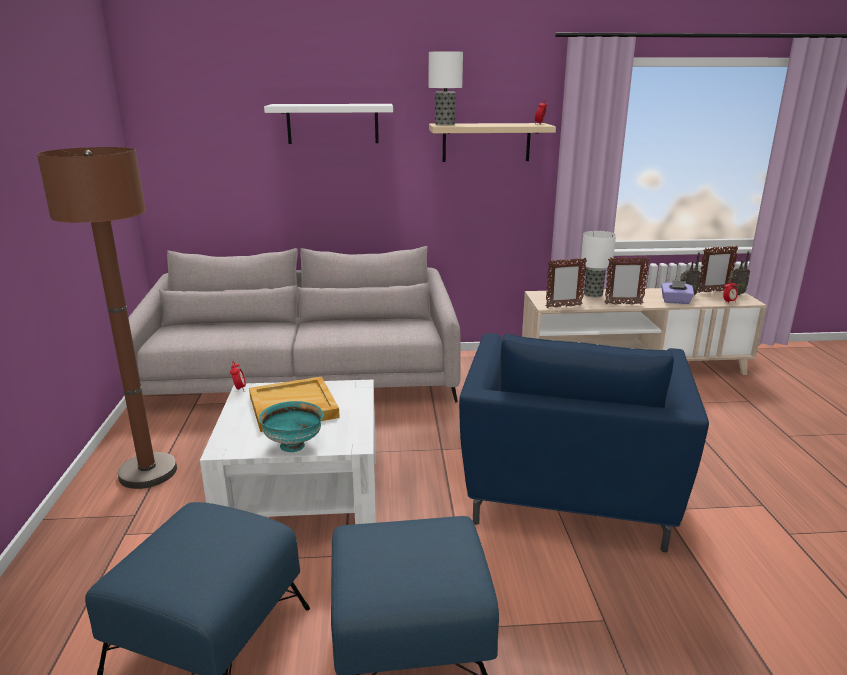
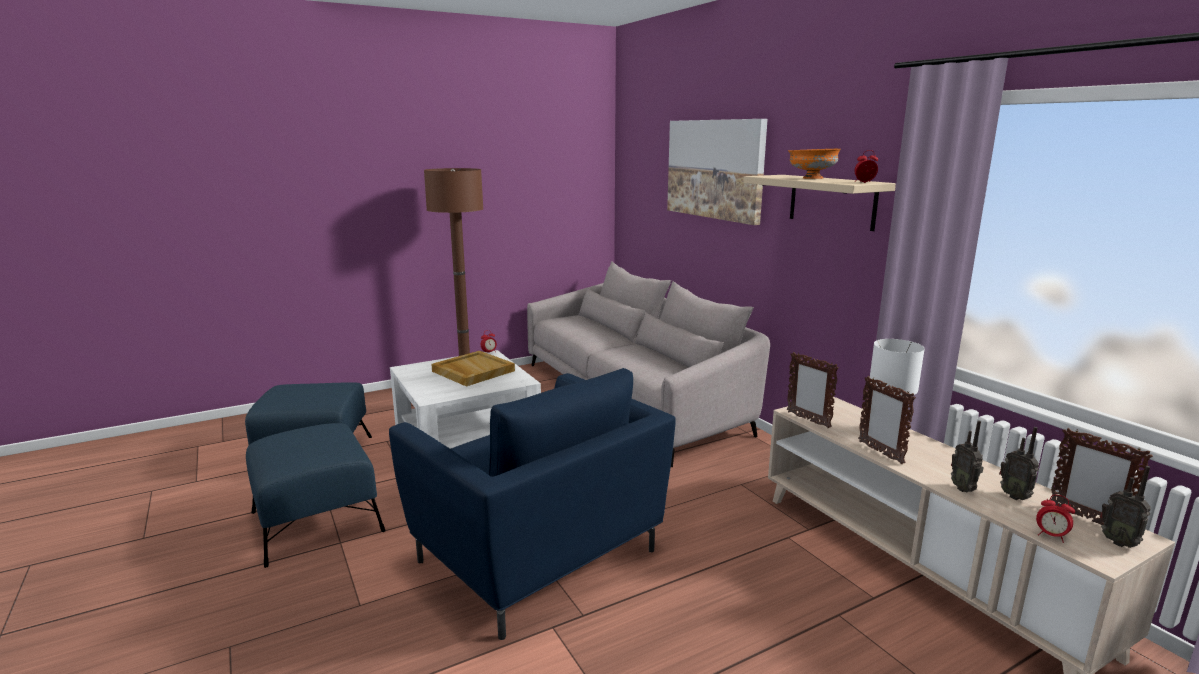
camera: 65 degrees right, 5 degrees down
(293, 445) = (418, 383): turquoise bowl -> none
(332, 123) = (715, 169): white shelf -> picture
(445, 124) = (775, 175): table lamp -> none
(490, 124) = (811, 179): none -> orange bowl
(567, 496) = (539, 558): blue armchair -> blue armchair turned 120 degrees counterclockwise
(675, 301) = (963, 488): purple tissue box -> radio

